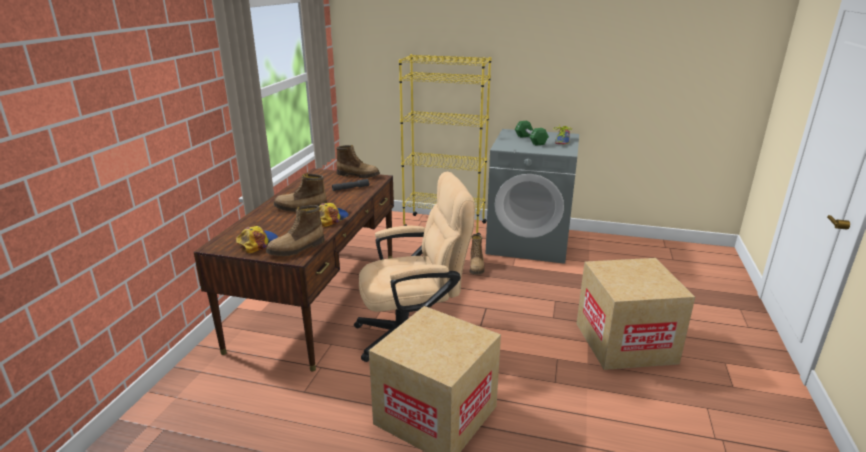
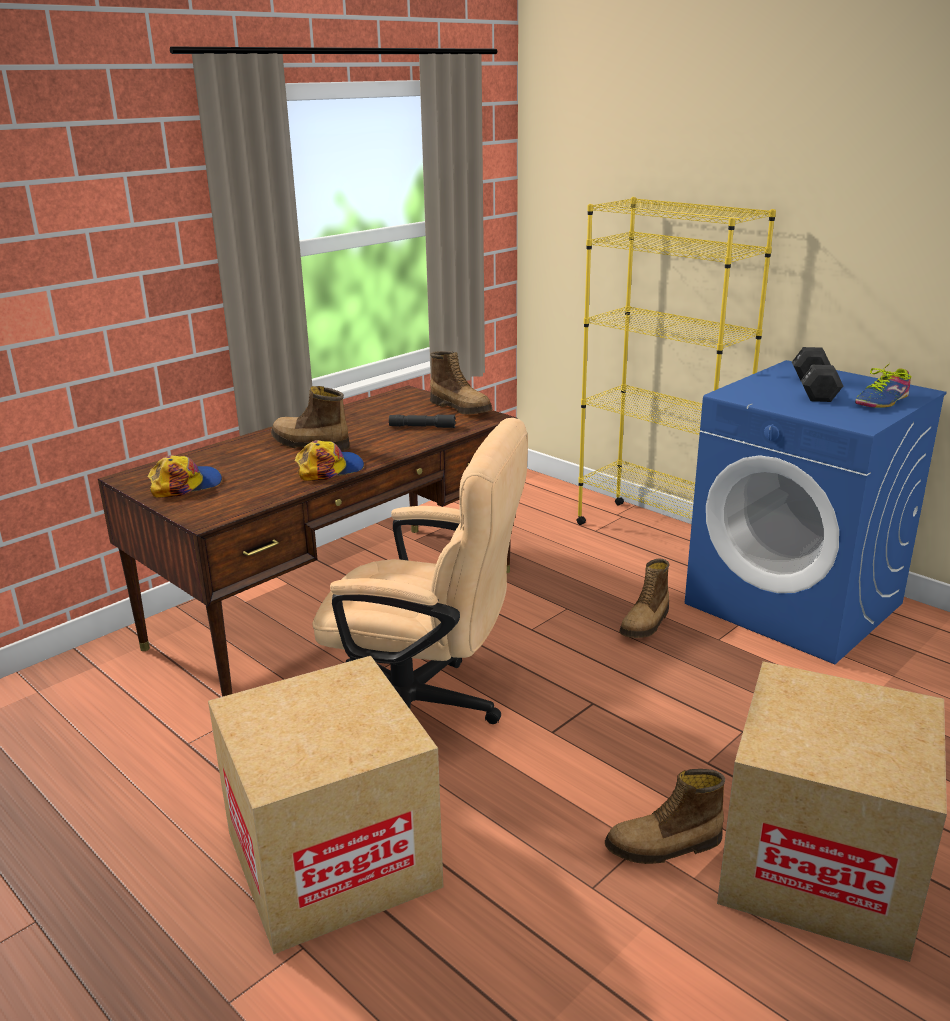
camera: 30 degrees right, 0 degrees up
(297, 249) = (223, 506): boot -> boot (664, 846)
(529, 242) = (795, 604): grey washing machine -> blue washing machine
(530, 140) = (814, 389): green dumbbell -> black dumbbell

